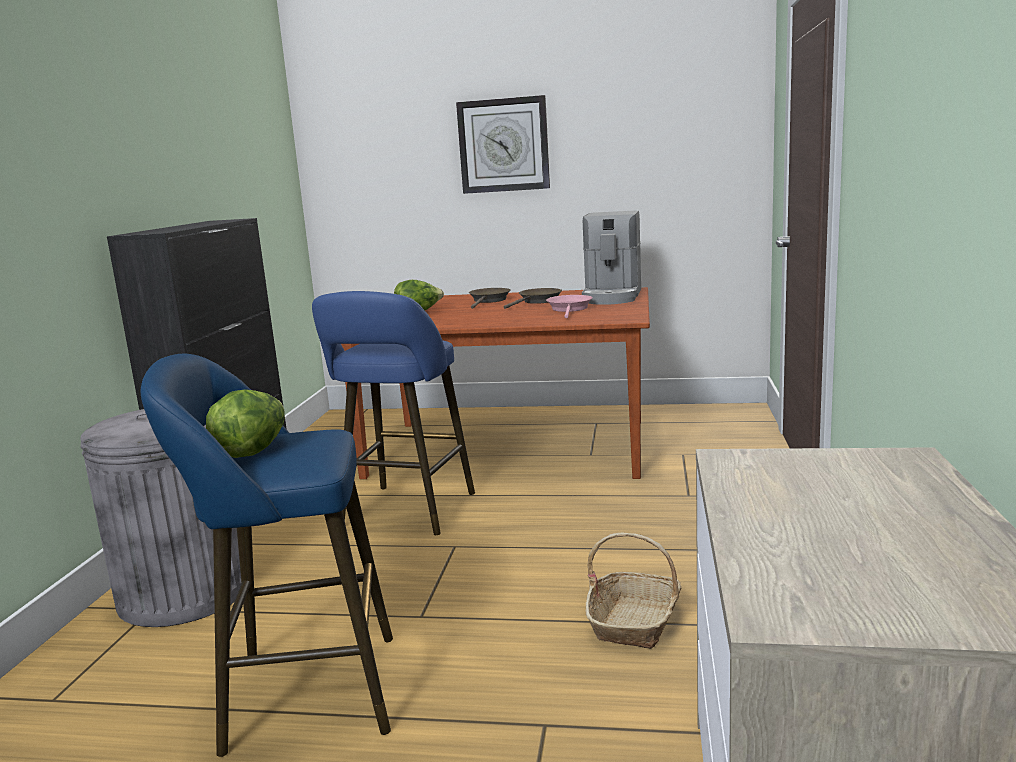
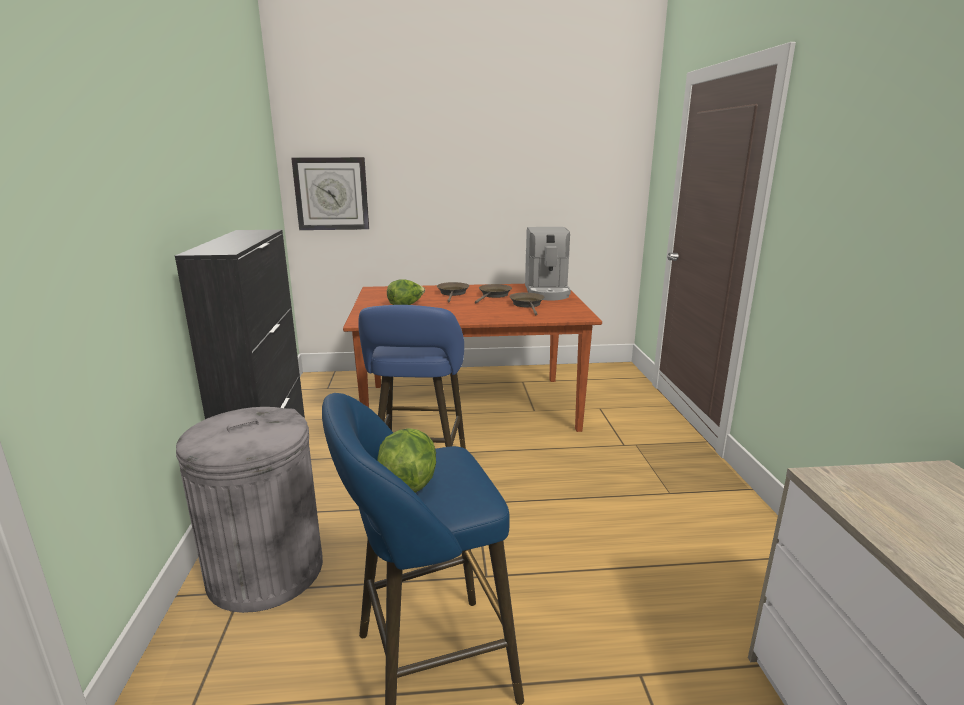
camera: 15 degrees left, 5 degrees up
(503, 145) = (454, 168): wall clock -> wall clock (331, 194)
(570, 309) = (527, 305): pink frying pan -> brown frying pan
(635, 621) = (650, 564): basket -> none

